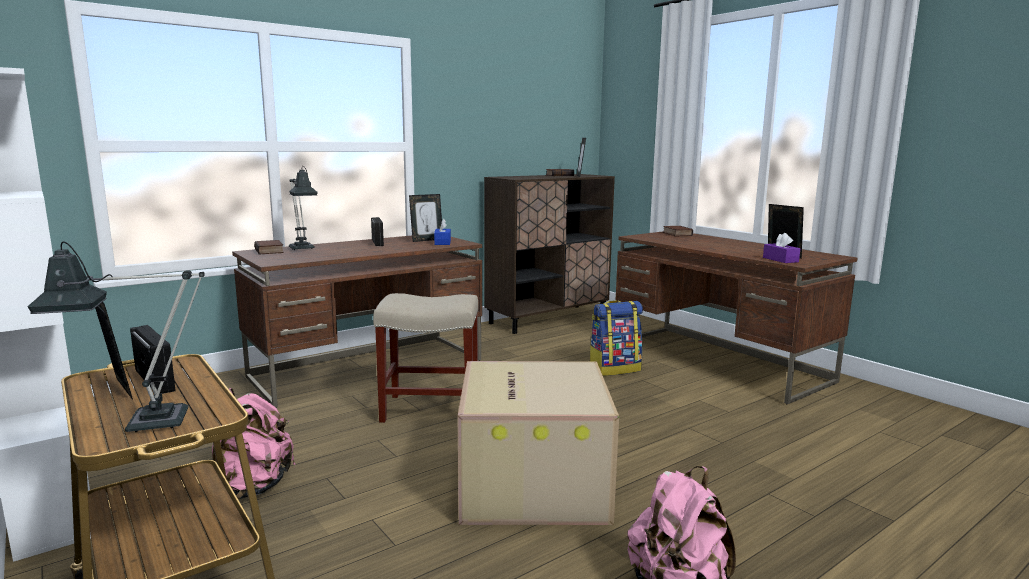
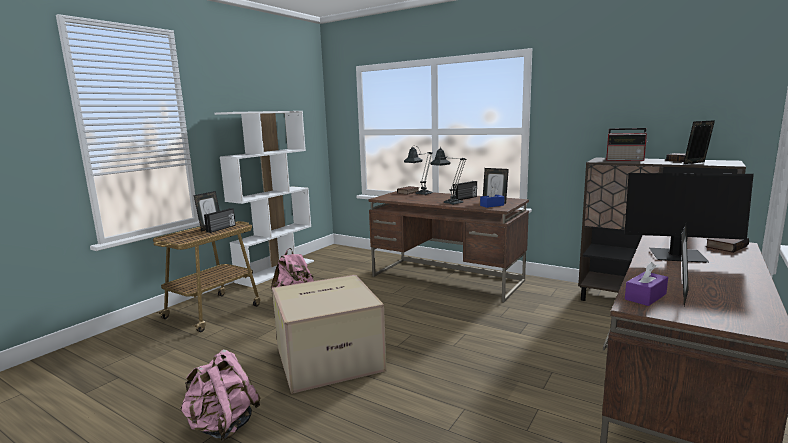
camera: 70 degrees right, 0 degrees up
(141, 423) = (179, 237): table lamp -> table lamp (450, 202)
(429, 409) = (405, 308): beige stool -> none
(525, 177) = (625, 160): none -> radio
(614, 369) = (561, 354): backpack -> none
(693, 242) = (677, 256): none -> monitor

